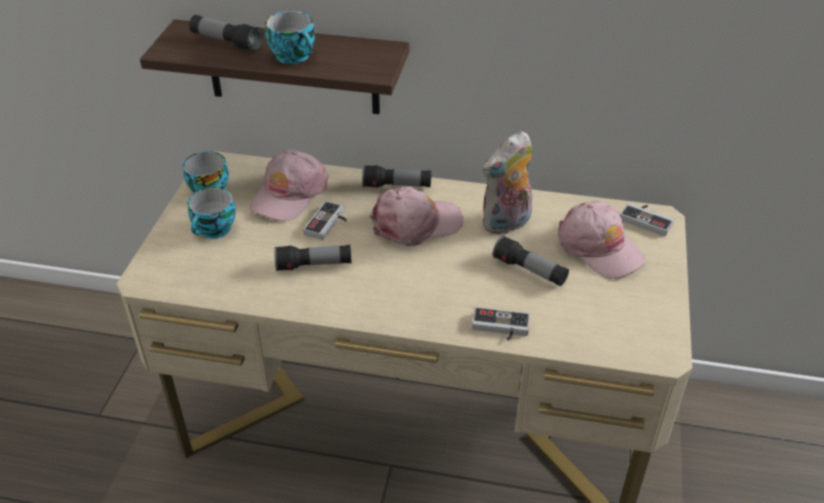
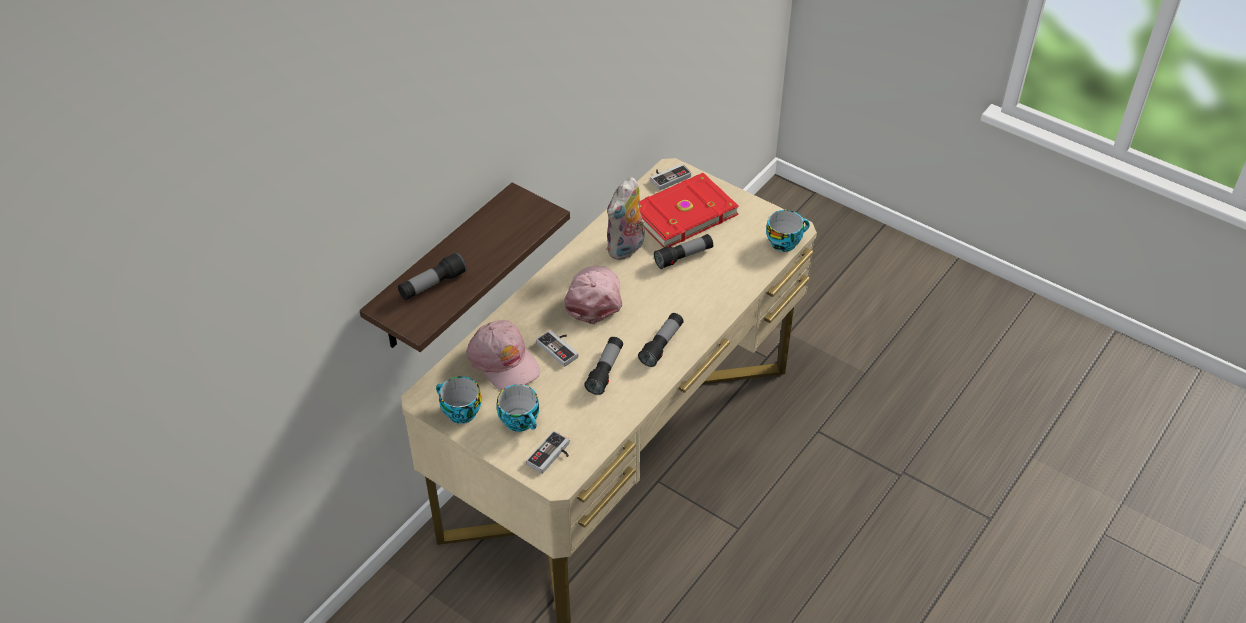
camera: 65 degrees left, 5 degrees up
(295, 56) = (488, 250): cup -> cup (784, 242)
(397, 186) = (539, 292): flashlight -> flashlight (662, 345)
(500, 328) = (730, 294): game controller -> game controller (552, 456)
(506, 224) = (626, 249): plush toy -> plush toy turned 45 degrees clockwise
(599, 247) = (682, 213): pink cap -> red book

